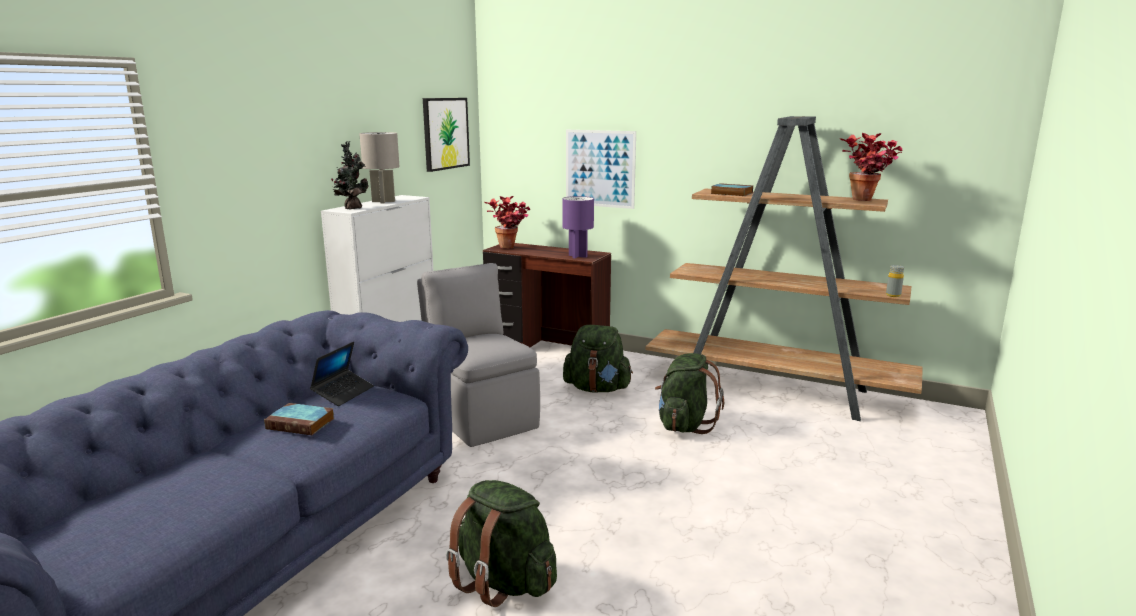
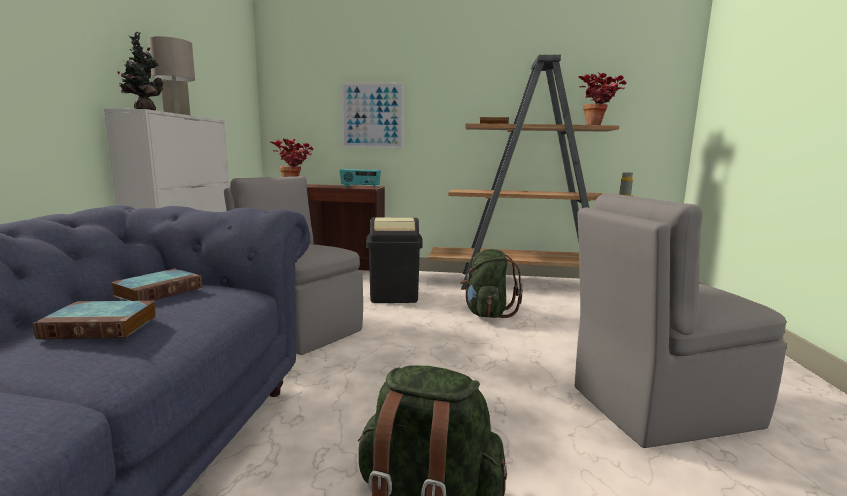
camera: 20 degrees left, 5 degrees down
(343, 393) = (159, 291): laptop -> book
(445, 133) = (230, 76): picture -> none
(578, 256) = (360, 187): purple table lamp -> radio
(597, 389) = (394, 296): green backpack -> black trash can
(770, 555) = (658, 407): none -> grey chair

